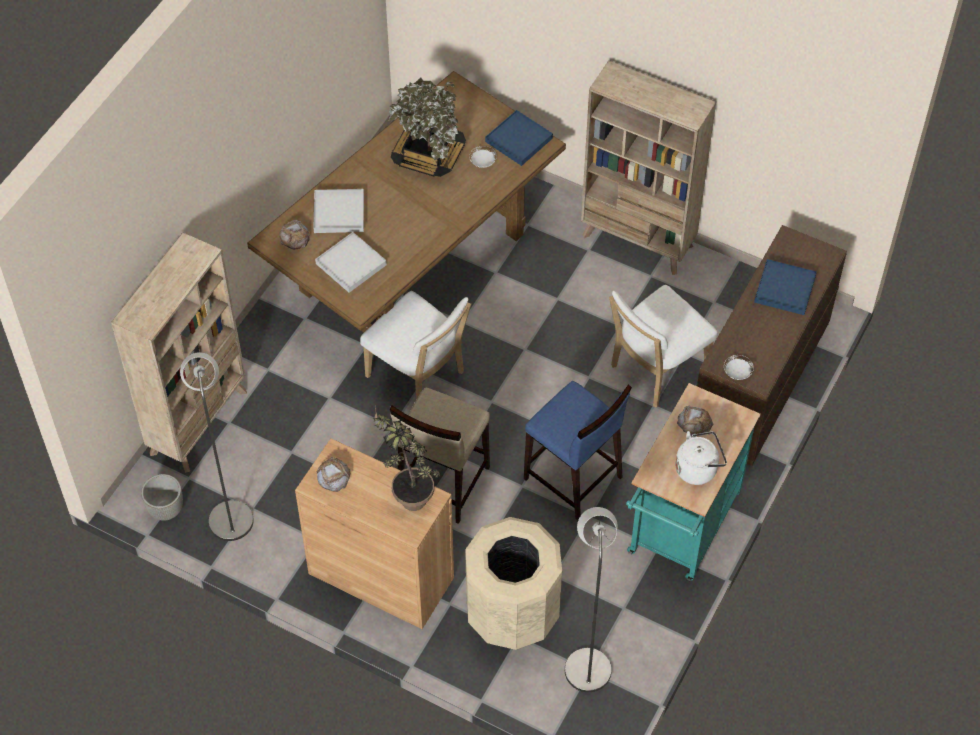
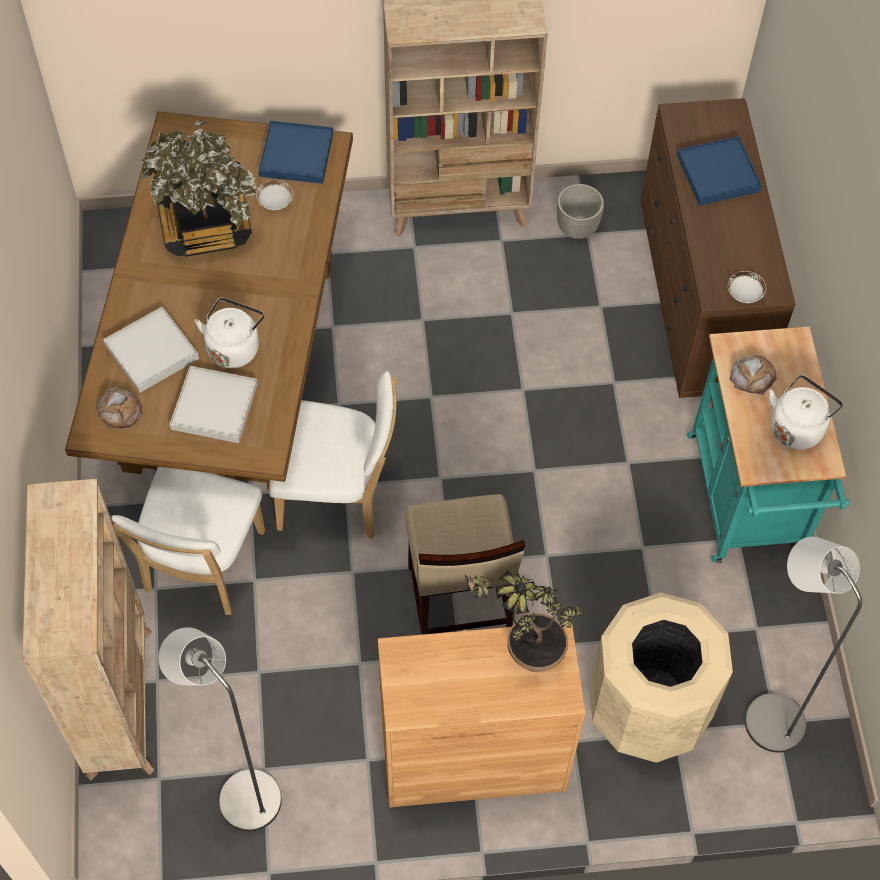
camera: 35 degrees left, 5 degrees up
(166, 510) = (161, 835): planter -> planter (577, 228)
(333, 476) = (418, 685): bread -> none
(390, 235) = (234, 346): none -> white kettle
(573, 479) = (594, 514): blue stool -> none
(655, 370) = (586, 342): white chair -> white chair (201, 567)

